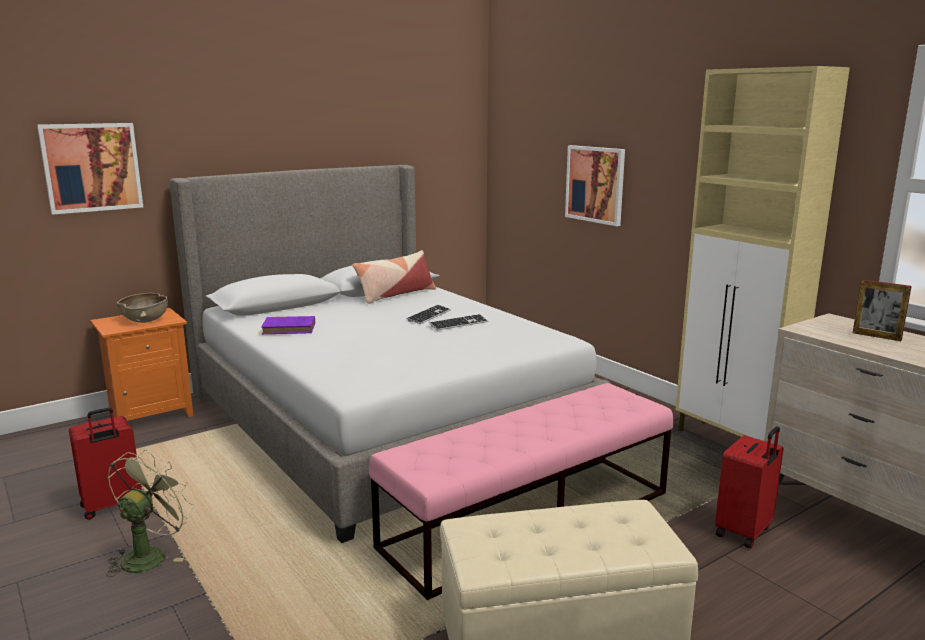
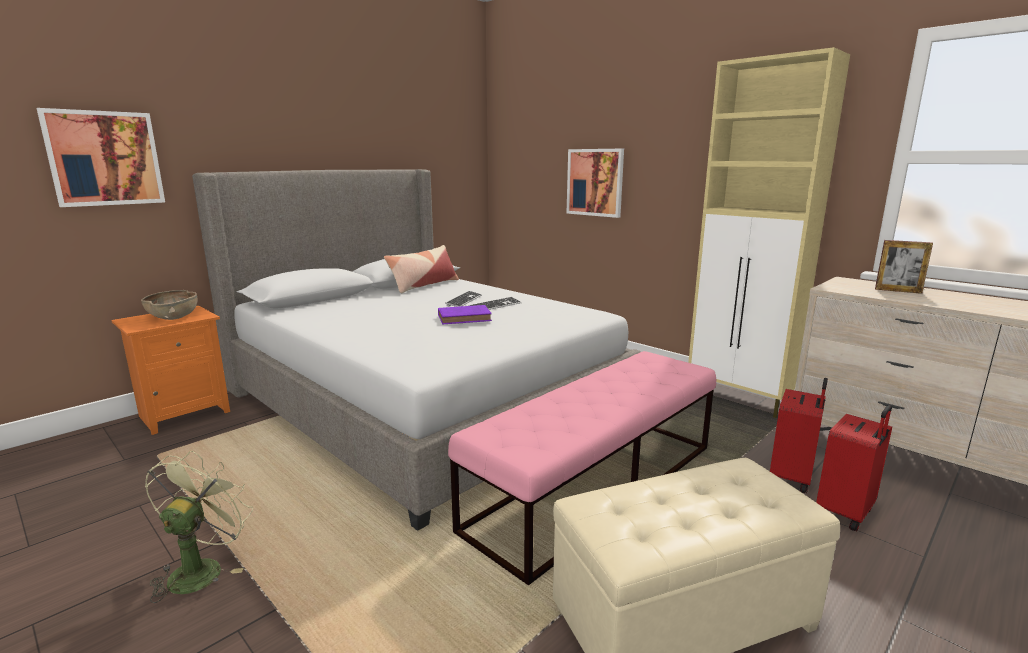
camera: 10 degrees left, 0 degrees up
(111, 506) = (149, 515): red suitcase -> red suitcase (846, 513)
(290, 328) = (332, 317): purple book -> purple book (466, 318)

